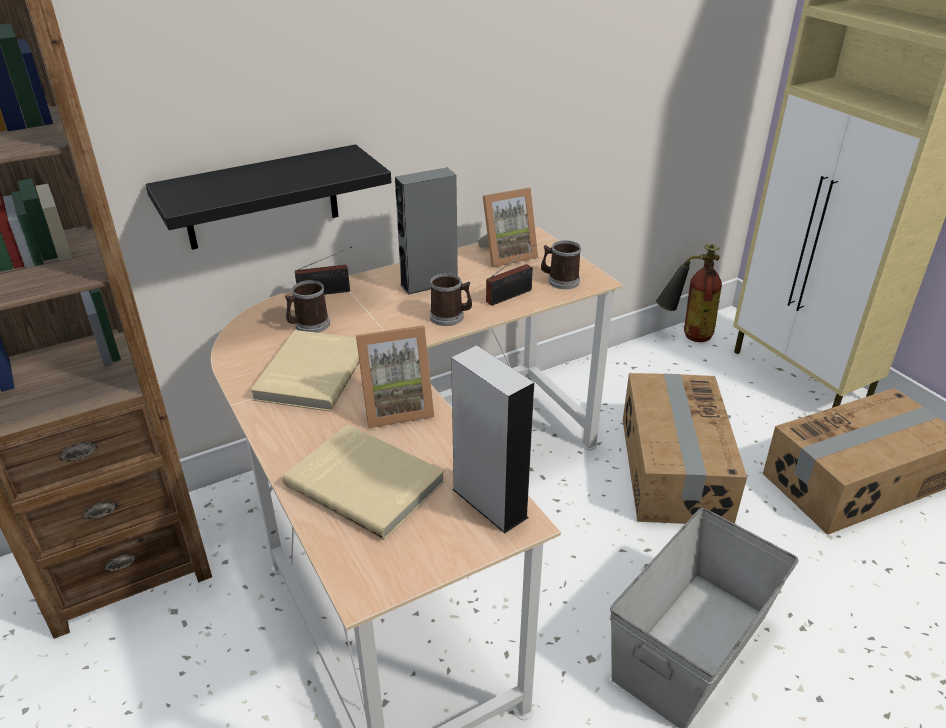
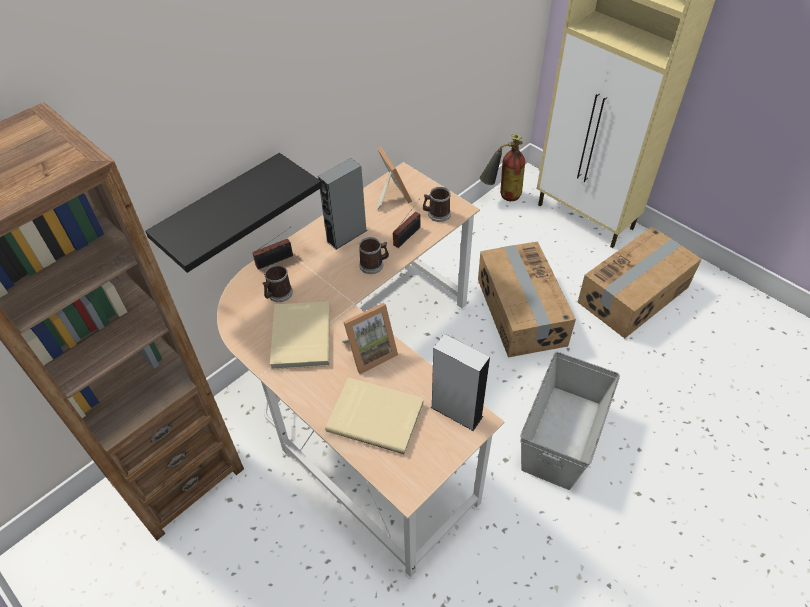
camera: 15 degrees left, 15 degrees up
(506, 255) = (390, 196): picture frame -> picture frame turned 75 degrees counterclockwise

